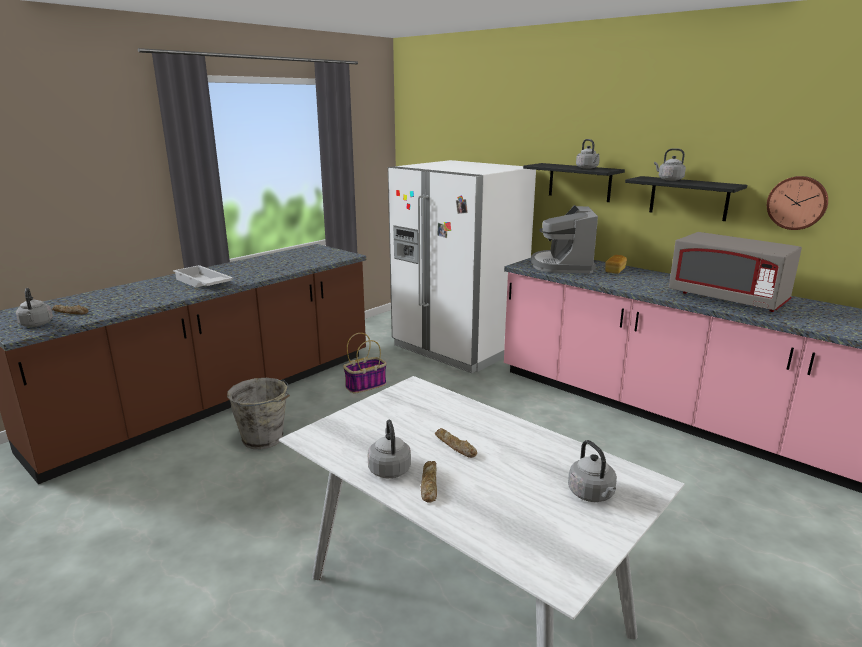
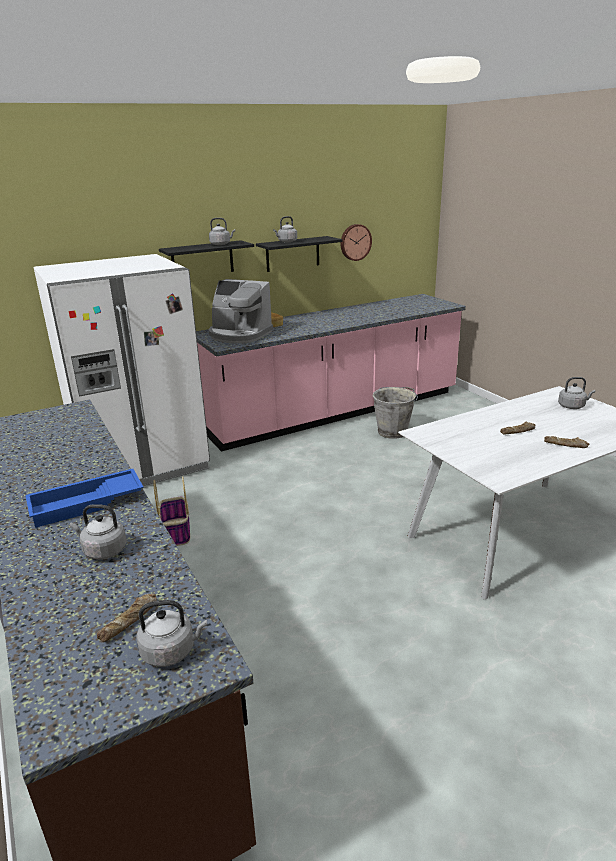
camera: 70 degrees left, 5 degrees up
(202, 283) = (86, 504): white tray -> blue tray
(264, 439) = (247, 618): grey bucket -> grey bucket (393, 431)
(389, 468) = (546, 454): grey kettle -> grey kettle (103, 550)
(727, 299) = (360, 314): grey microwave -> none

